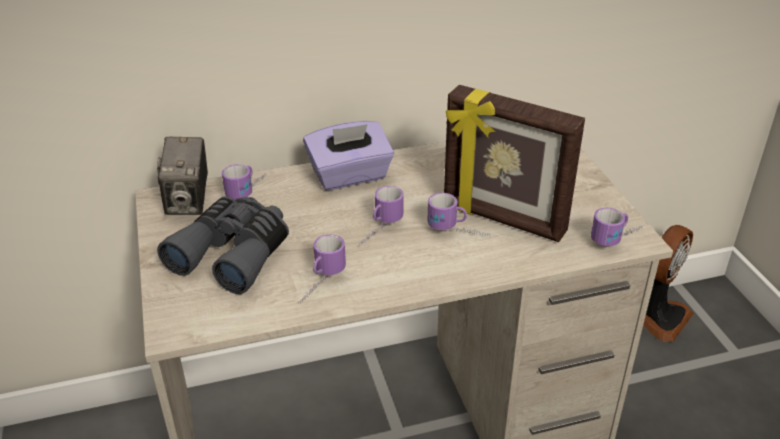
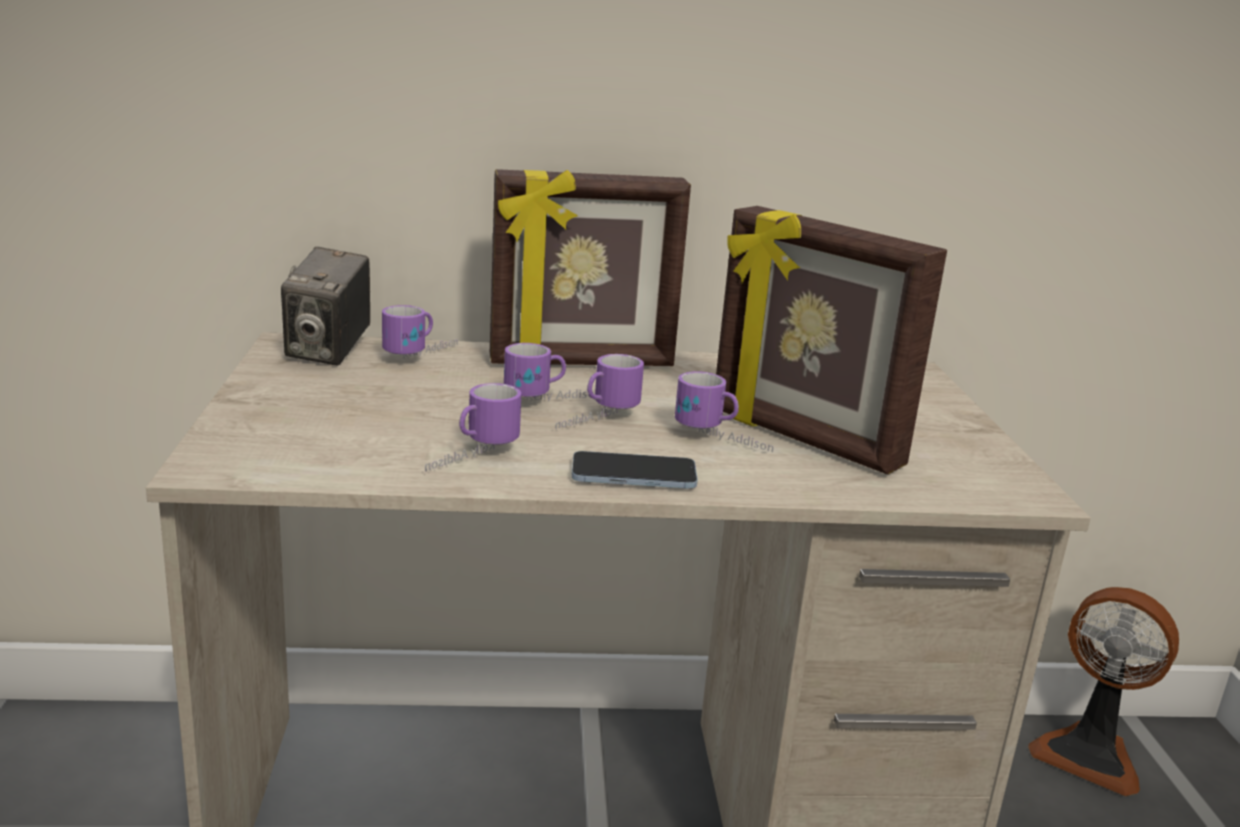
camera: 10 degrees right, 15 degrees down
(234, 253) = (358, 408): grey binoculars -> none
(350, 176) = (582, 363): purple tissue box -> picture frame
(418, 276) = (633, 474): none -> phone
(617, 239) = (993, 489): mug -> mug (552, 401)
(658, 316) = (1089, 755): fan -> fan turned 75 degrees clockwise

